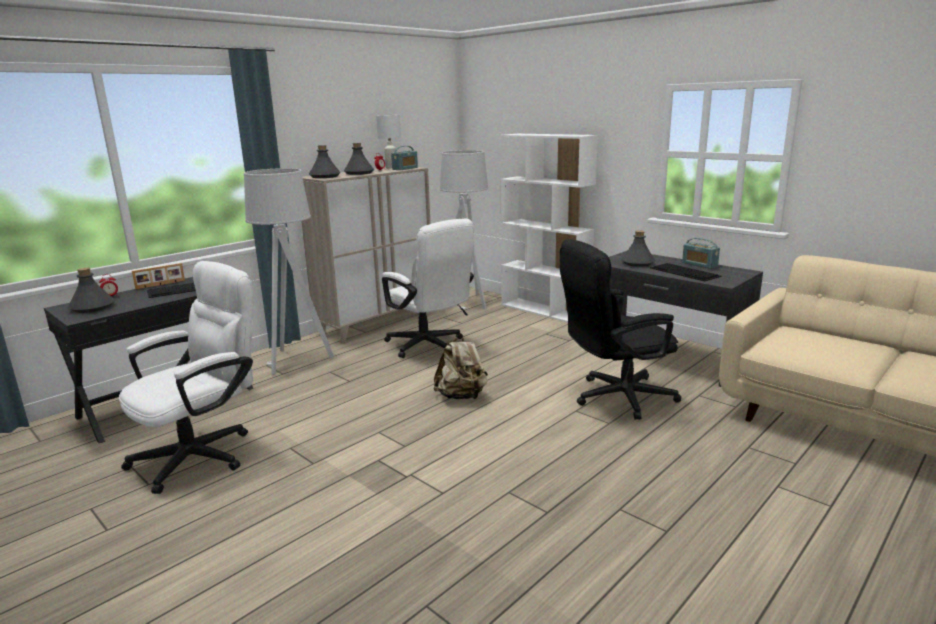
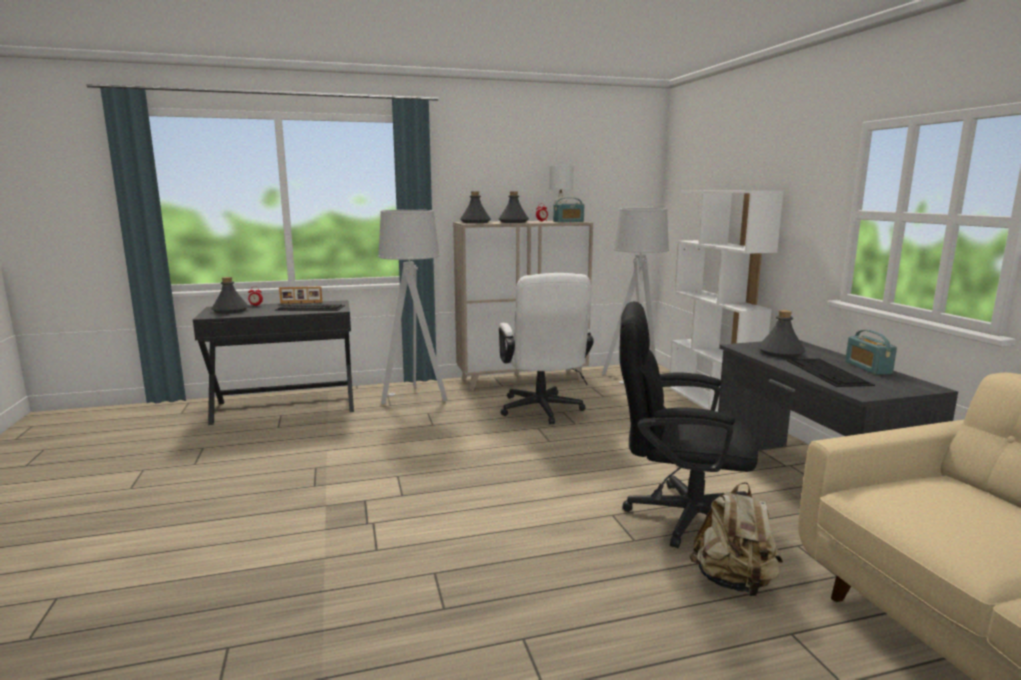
camera: 30 degrees right, 5 degrees down
(203, 453) = (256, 452): white office chair -> none
(462, 396) = (512, 465): beige backpack -> beige backpack (734, 582)

